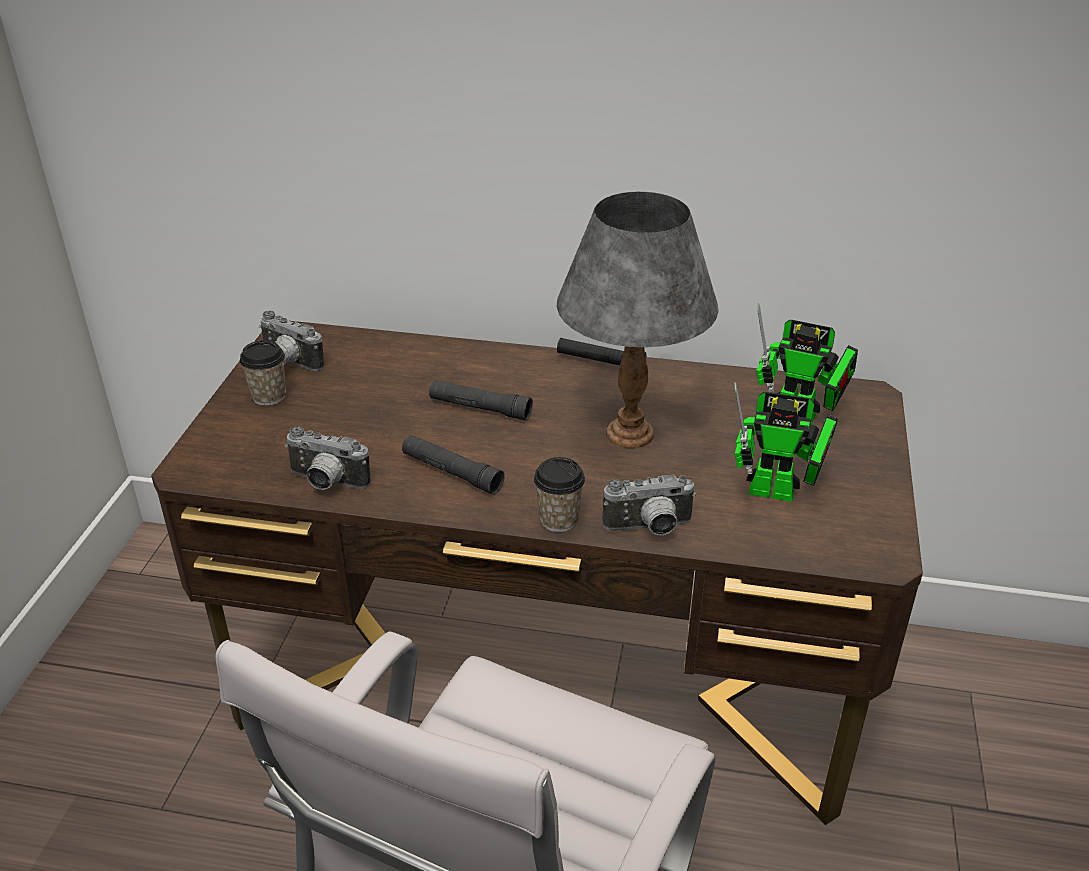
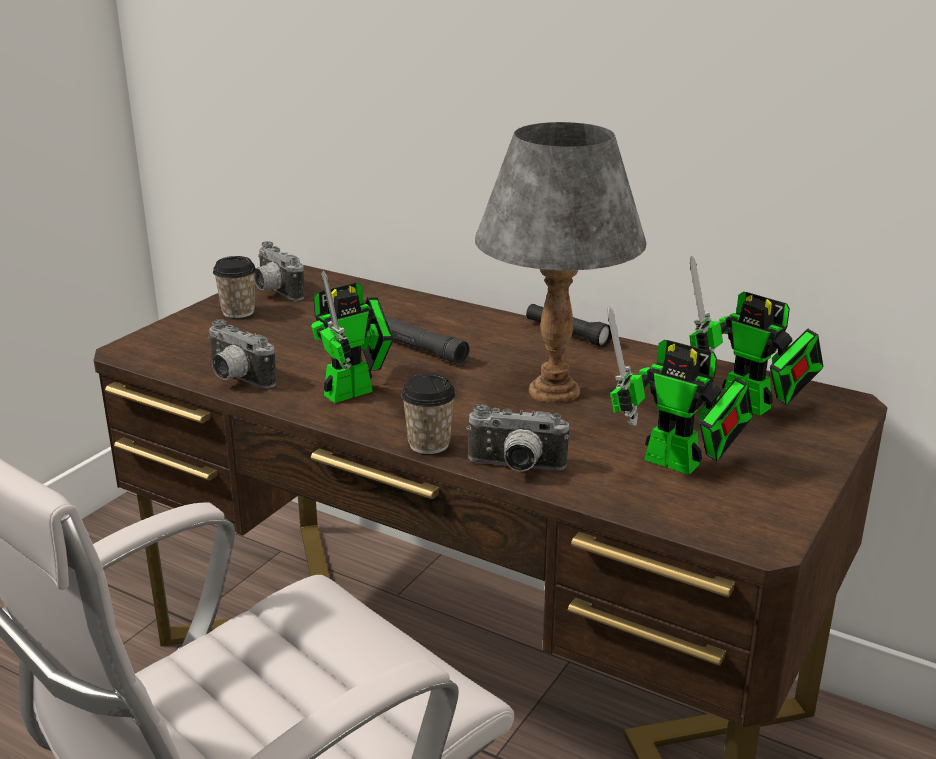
camera: 20 degrees right, 10 degrees down
(451, 472) = (355, 391): black flashlight -> toy robot

